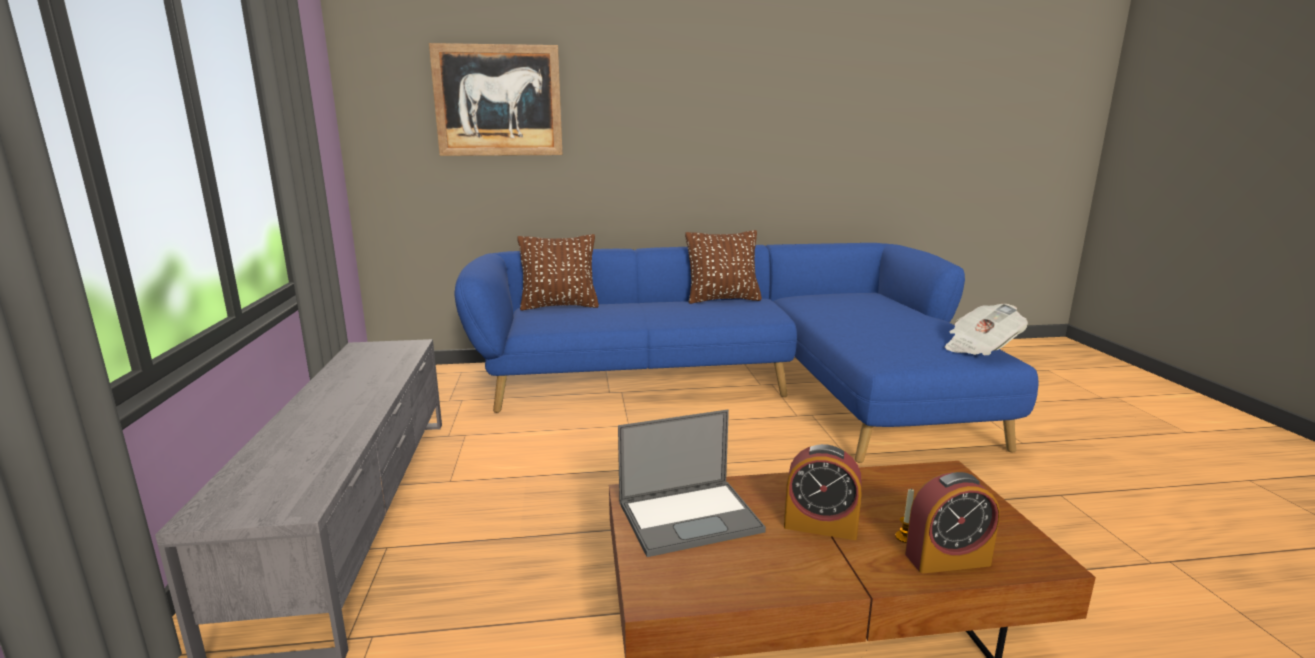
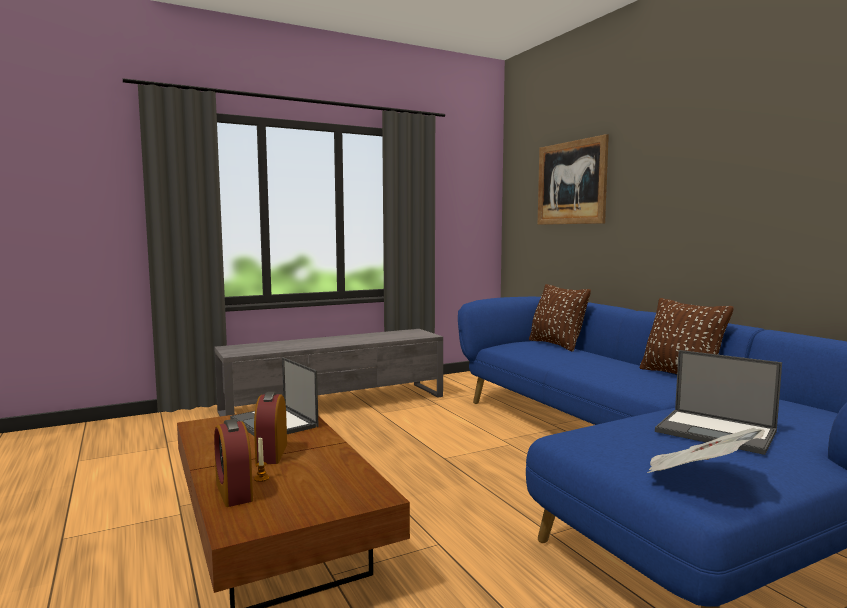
camera: 70 degrees right, 10 degrees down
(894, 323) = (717, 432): none -> laptop

